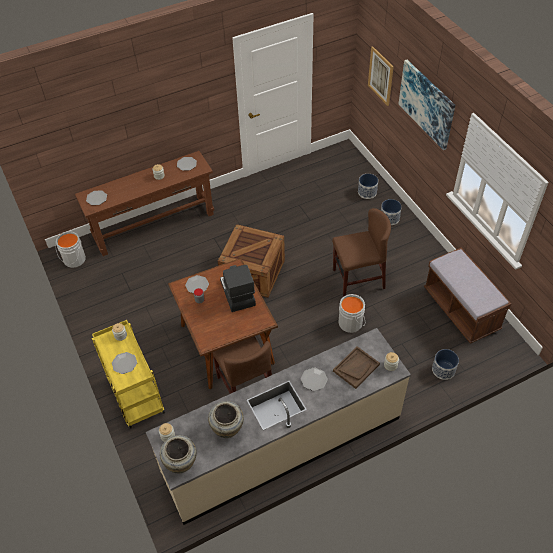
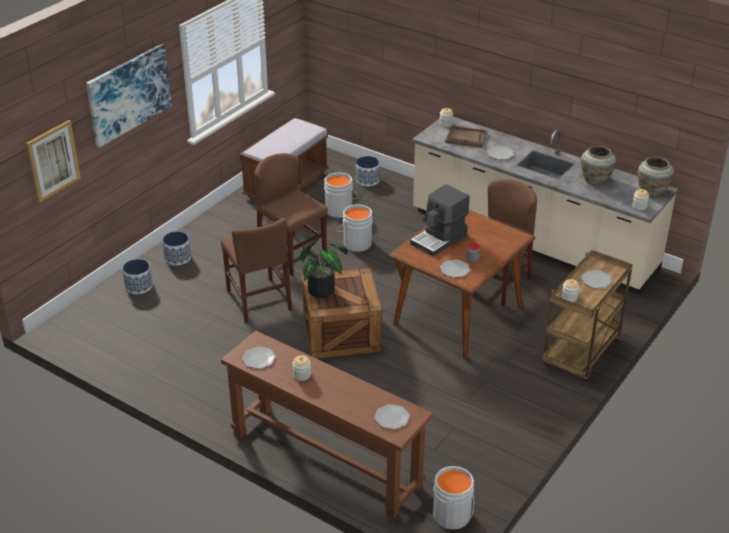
camera: 120 degrees left, 15 degrees down
(134, 395) = (581, 355): yellow cart -> brown cart
(258, 240) = (324, 290): none -> potted plant
(315, 244) = (258, 300): none -> brown chair
(405, 331) = (339, 209): none -> grey bucket

